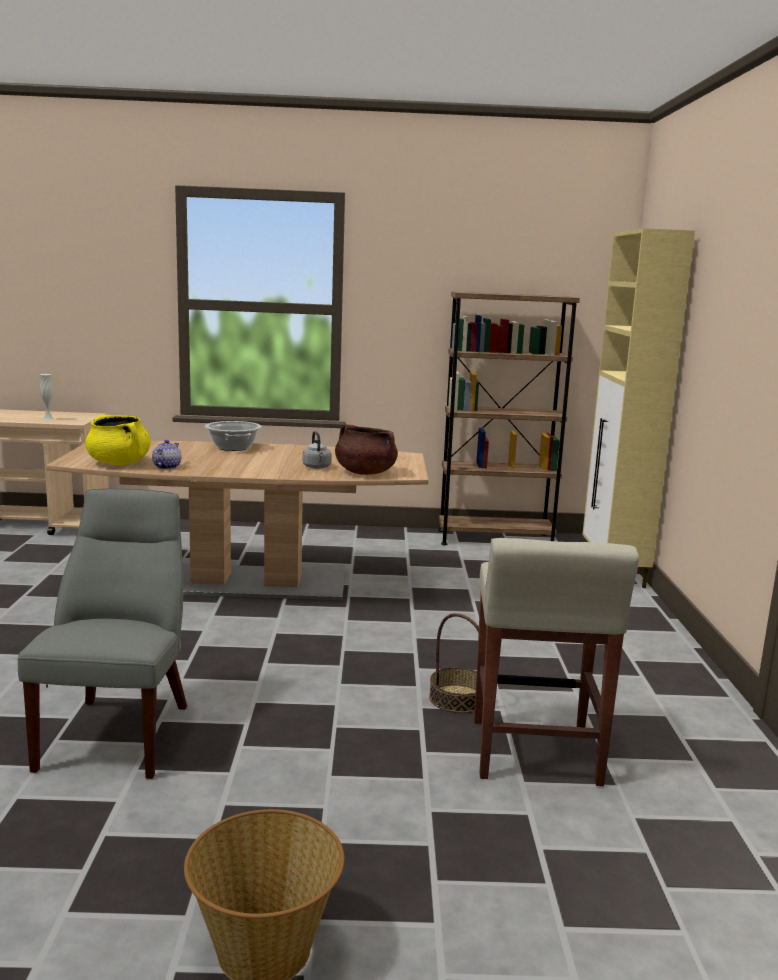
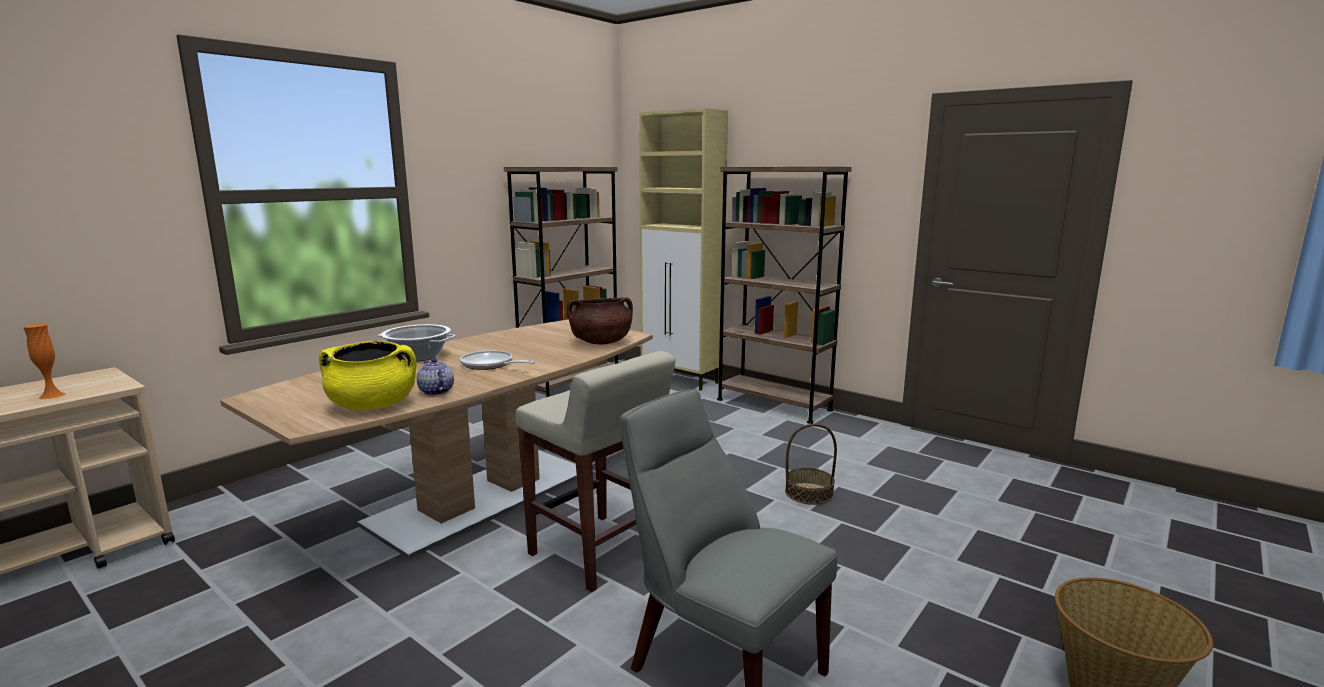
camera: 50 degrees left, 0 degrees up
(48, 419) = (52, 395): white vase -> orange vase
(245, 464) = (490, 365): none -> frying pan
(317, 467) = (554, 349): grey kettle -> none
(534, 753) = (904, 498): beige stool -> beige stool (598, 552)
(648, 628) = (773, 404): none -> brown bookcase

